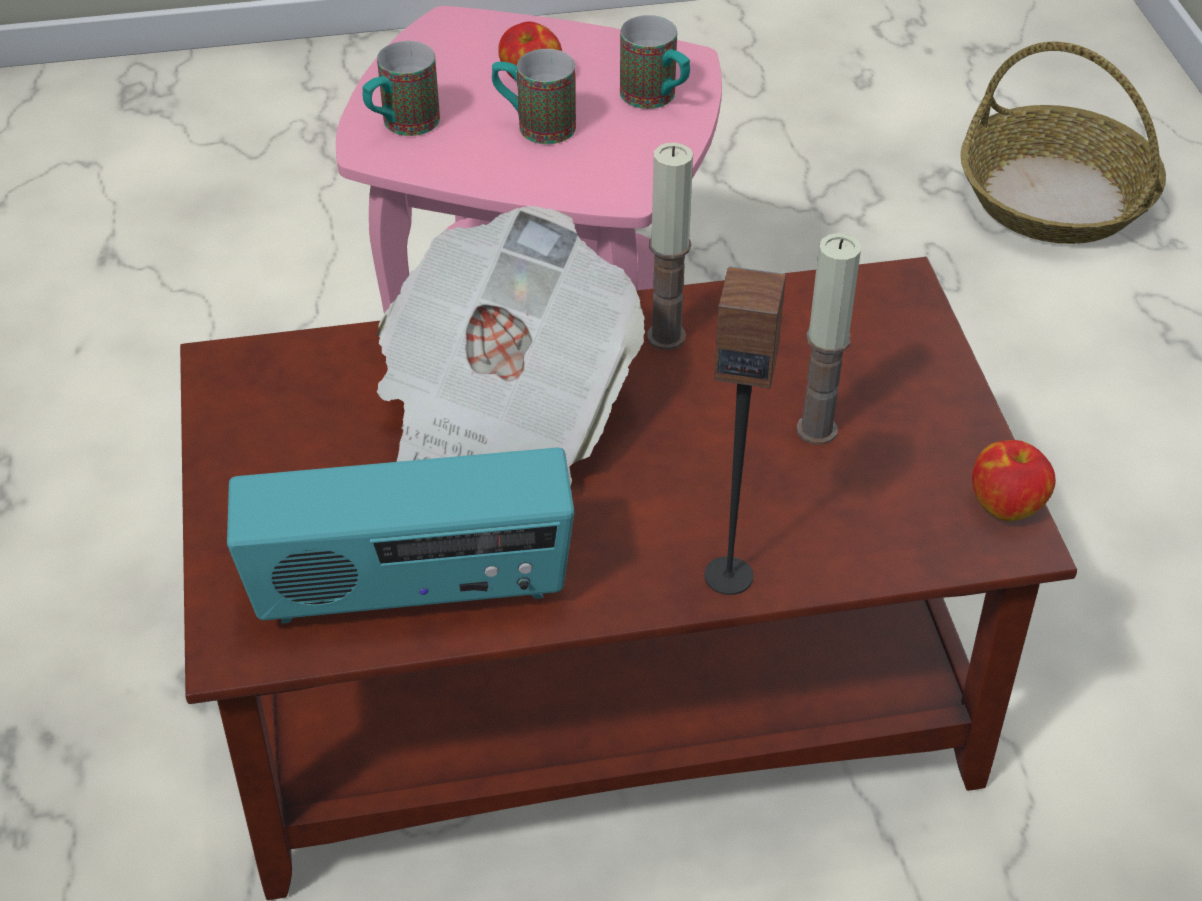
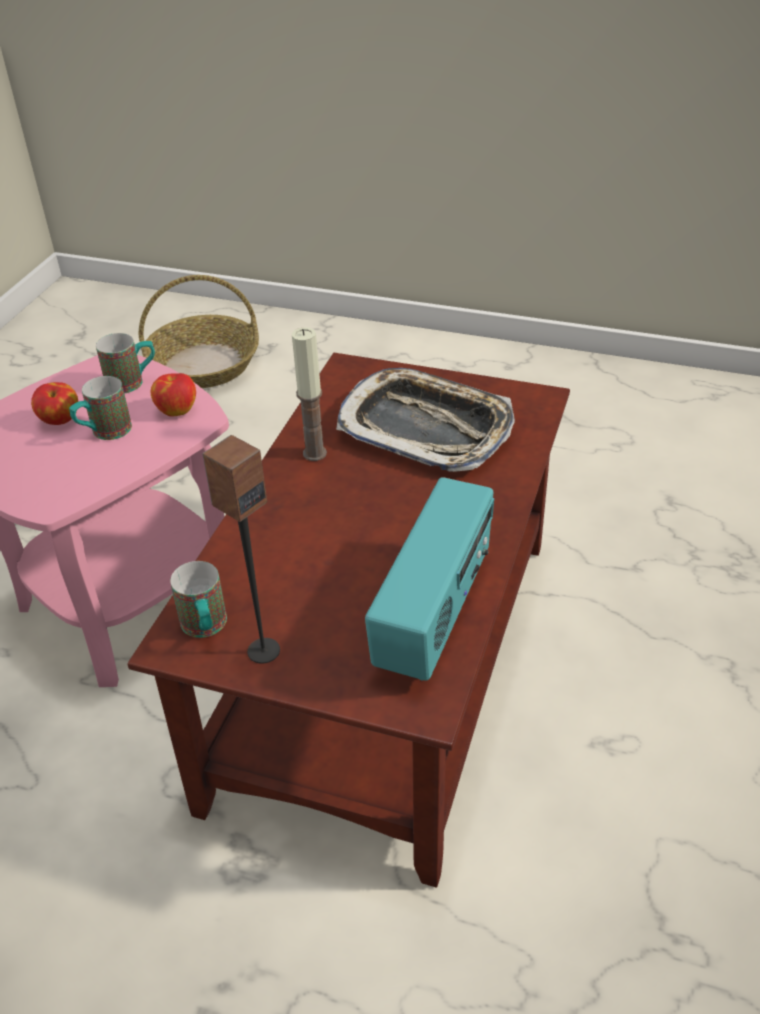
camera: 60 degrees left, 5 degrees down
(401, 125) = (41, 485): mug -> mug (205, 628)
(500, 416) = (323, 535): newspaper -> none
(729, 575) = (504, 491): speaker -> speaker (263, 650)
(816, 429) = (426, 428): candle -> tray
(1006, 505) = (518, 391): apple -> apple (177, 410)

